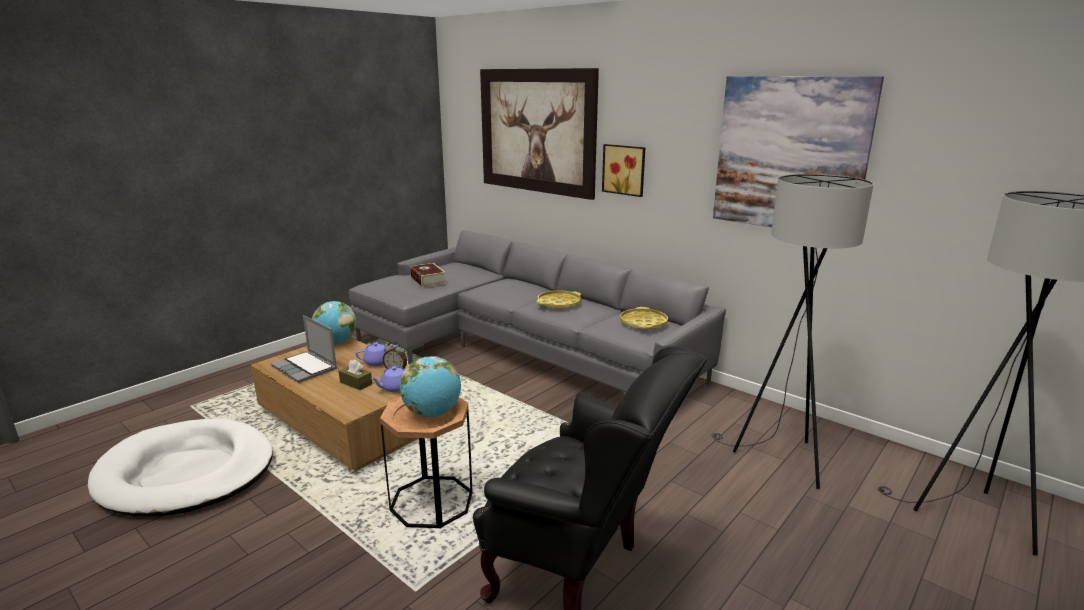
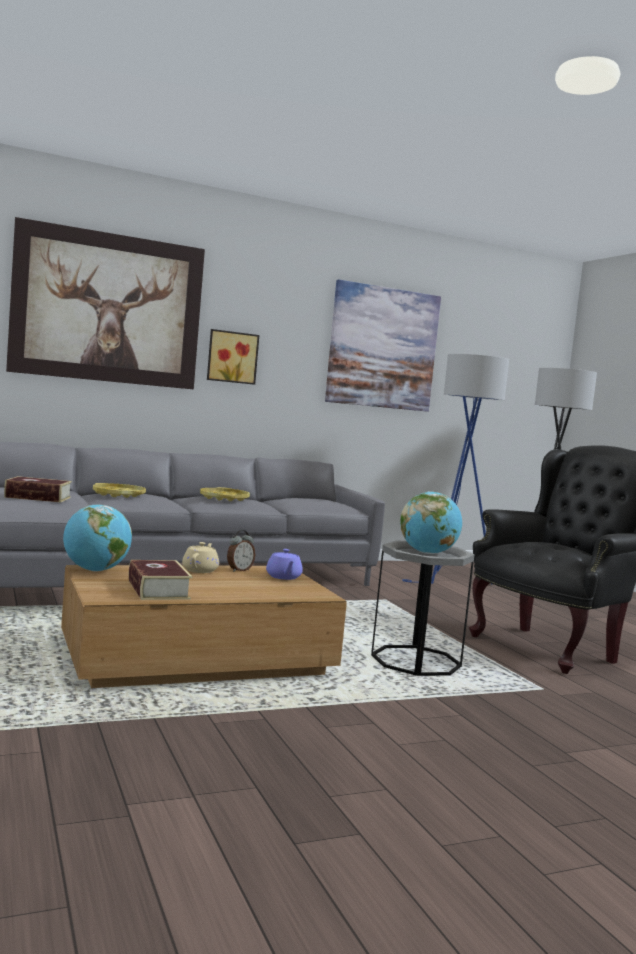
camera: 65 degrees left, 15 degrees down
(187, 472) = (207, 754): white dog bed -> none
(306, 368) = (158, 590): laptop -> book
(356, 383) = (246, 584): brown tissue box -> none
(378, 362) = (200, 570): purple teapot -> beige teapot
(432, 502) = (416, 661): brown side table -> grey side table
(643, 323) = (318, 500): yellow tray -> yellow tray (119, 495)
(777, 459) = (451, 580): grey floor lamp -> blue floor lamp

